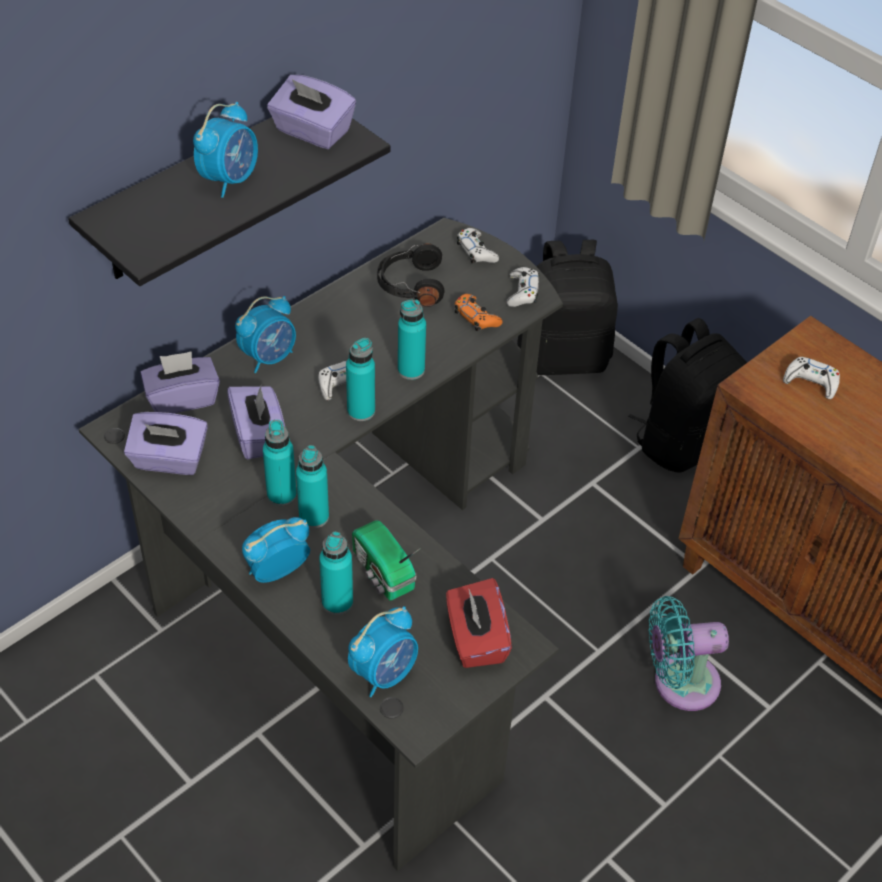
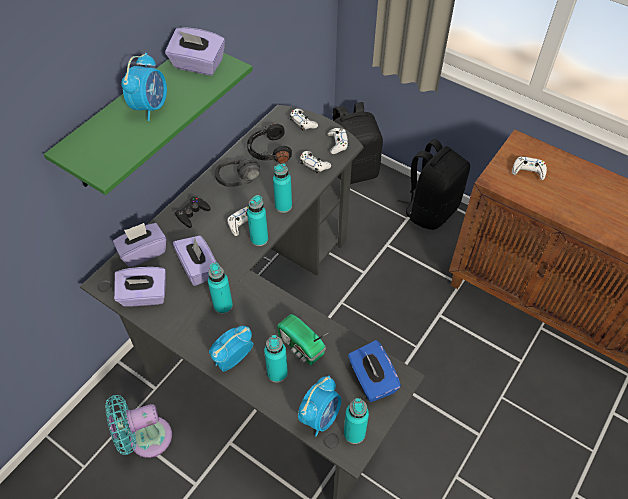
camera: 10 degrees left, 5 degrees up
(203, 191) = (132, 117): black shelf -> green shelf
(269, 357) = (192, 214): alarm clock -> black game controller
(314, 516) = (247, 316): turquoise bottle -> turquoise bottle (354, 433)
(353, 325) = (240, 183): none -> black headphones
(476, 317) = (314, 164): orange game controller -> white game controller
(476, 639) = (371, 380): red tissue box -> blue tissue box
(679, 683) = (467, 357): turquoise fan -> turquoise fan (145, 438)

